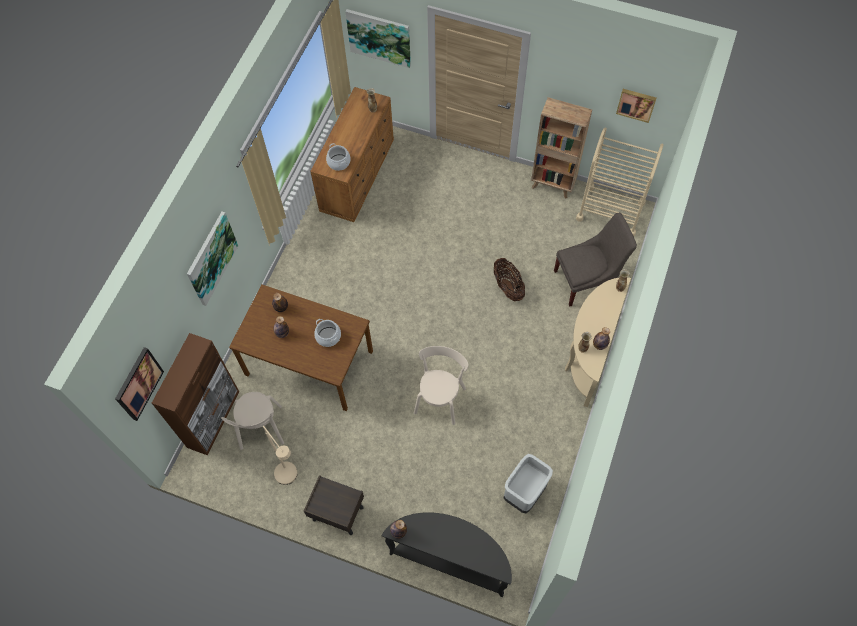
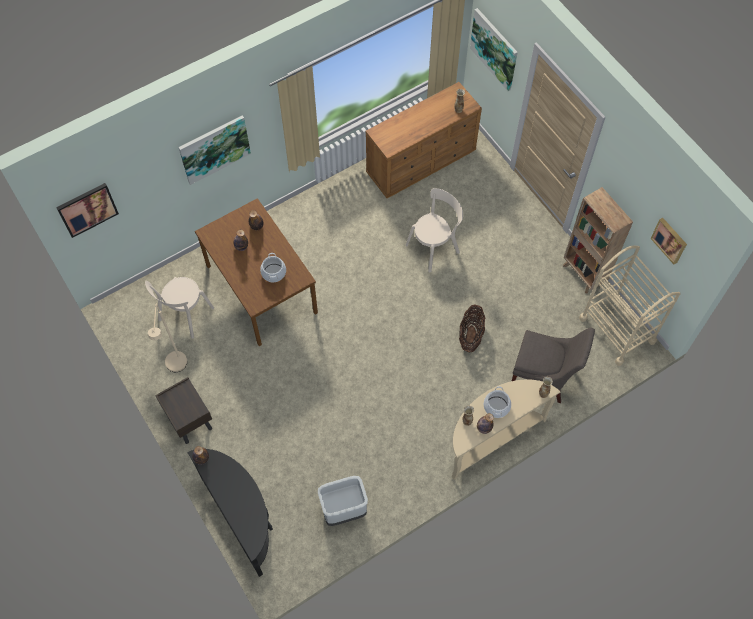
camera: 35 degrees right, 0 degrees up
(213, 418) = (158, 283): brown cabinet -> none
(338, 162) = (394, 137): cooking pot -> cooking pot (496, 406)
(440, 398) = (340, 387): beige chair -> beige chair (434, 247)

